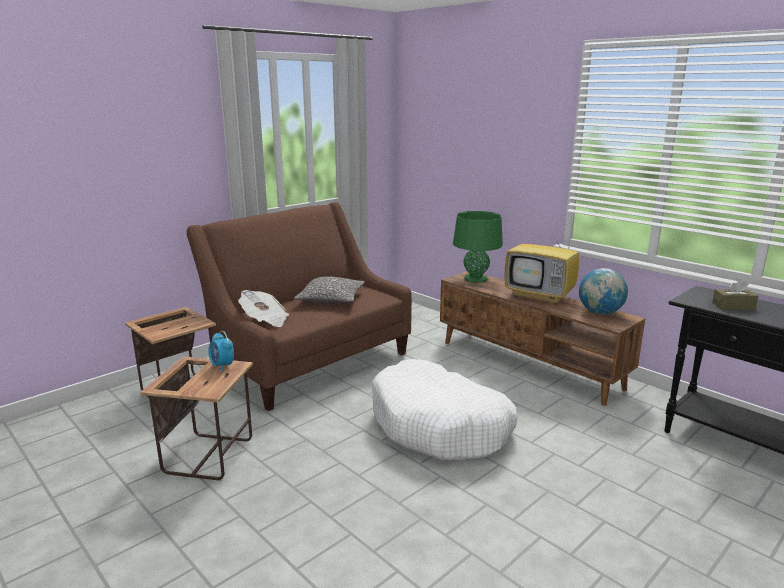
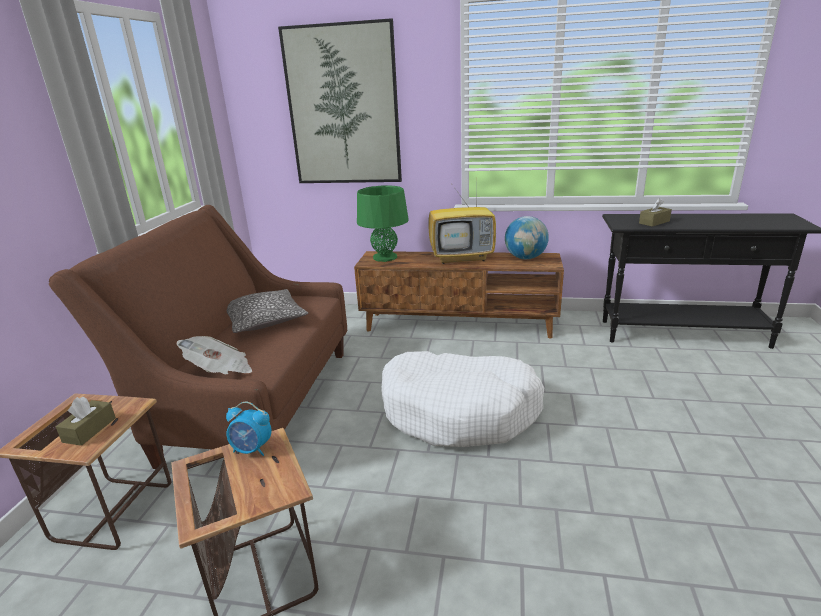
camera: 35 degrees left, 5 degrees up
(170, 327) = (89, 430): none -> brown tissue box
(476, 135) = (343, 107): none -> picture

